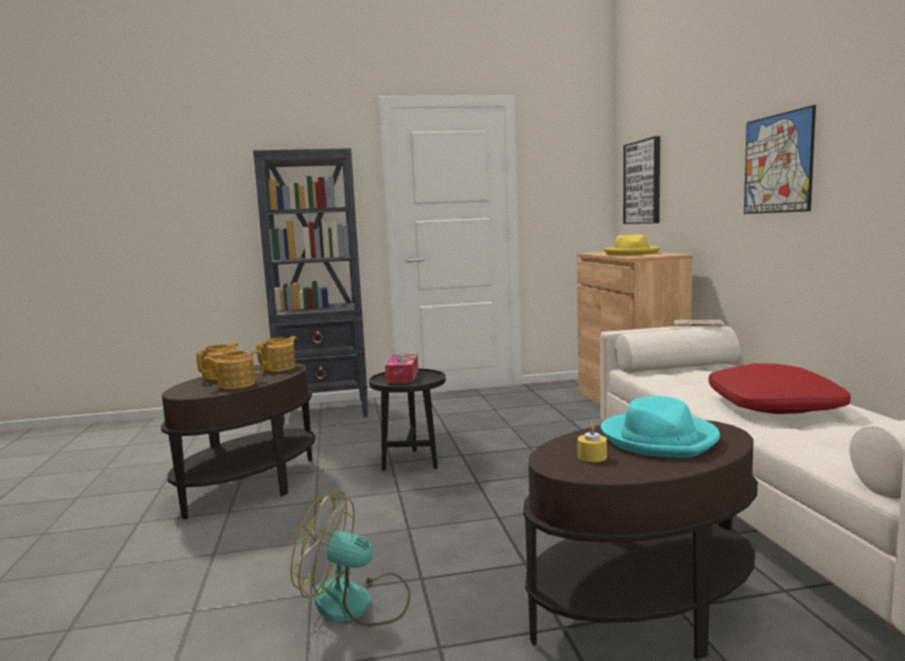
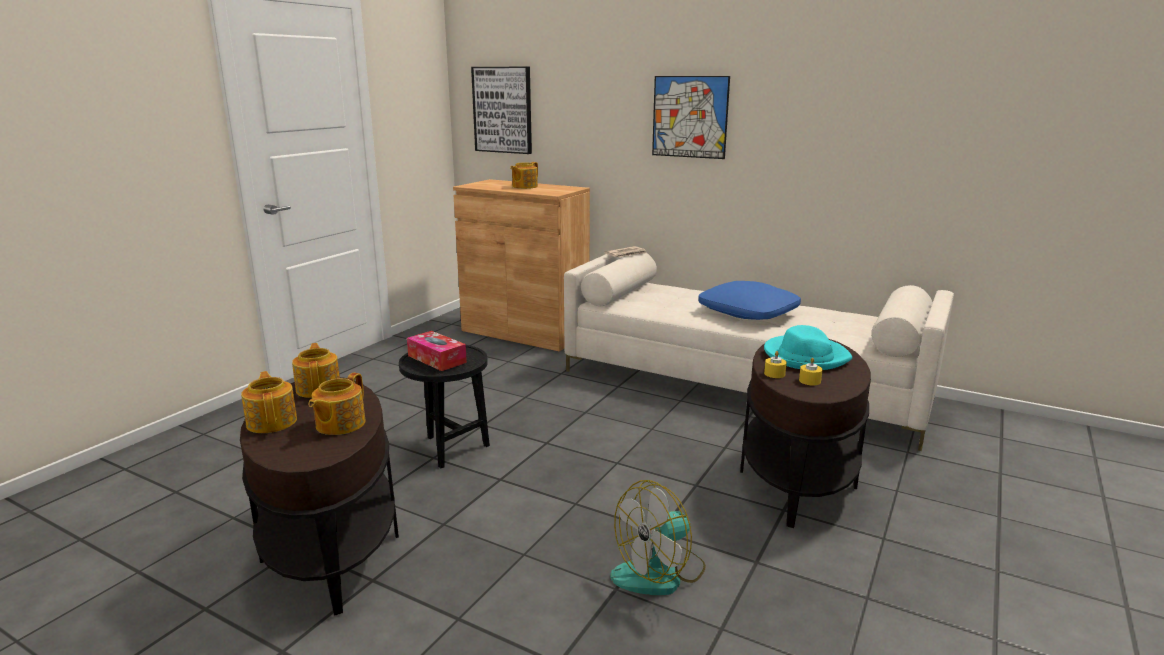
camera: 50 degrees left, 10 degrees up
(325, 411) = (216, 433): black bookcase -> none
(574, 441) = (774, 374): none -> yellow candle
(632, 253) = (524, 186): yellow hat -> teapot
(774, 405) = (748, 312): red pillow -> blue pillow

